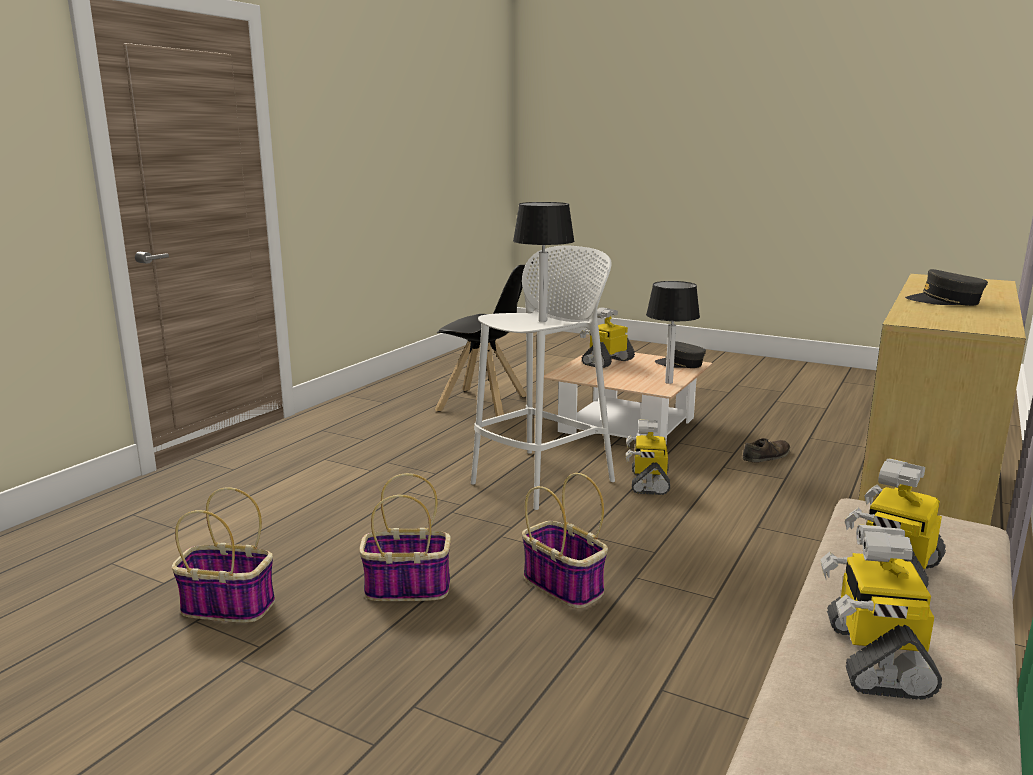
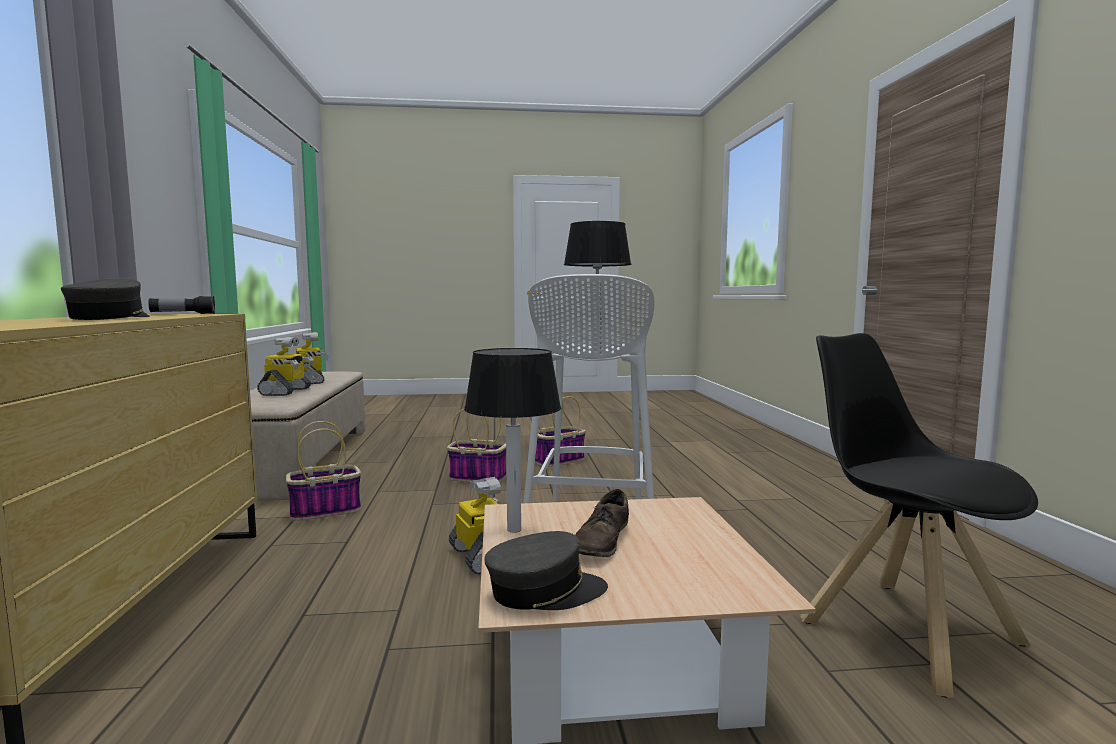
camera: 145 degrees right, 10 degrees down
(226, 607) = (622, 442): basket -> basket (326, 510)
(485, 404) = (904, 628): black chair -> black chair turned 75 degrees clockwise
(607, 362) = (685, 554): toy robot -> none
(766, 456) = (328, 658): brown shoe -> brown shoe (602, 540)
(941, 323) = (183, 314): none -> flashlight
(945, 301) = (110, 318): grey cap -> grey cap turned 90 degrees counterclockwise

